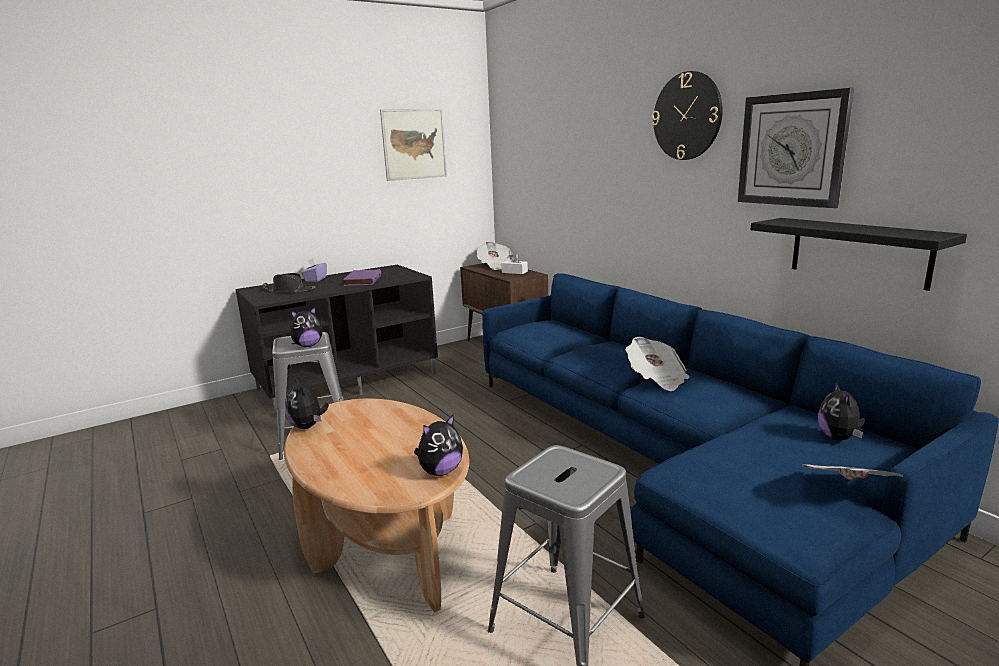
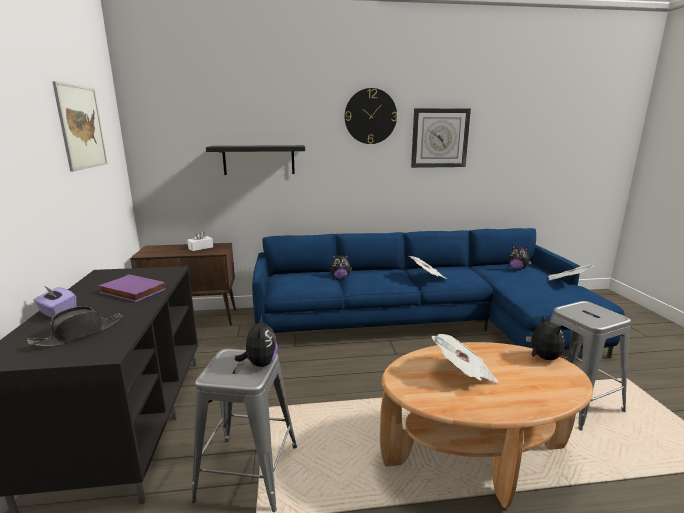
camera: 65 degrees left, 0 degrees up
(308, 426) = (436, 404): plush toy -> plush toy (340, 278)
(495, 266) = (163, 248): newspaper -> newspaper (463, 373)
(858, 252) = (474, 186): black shelf -> black shelf (259, 160)

